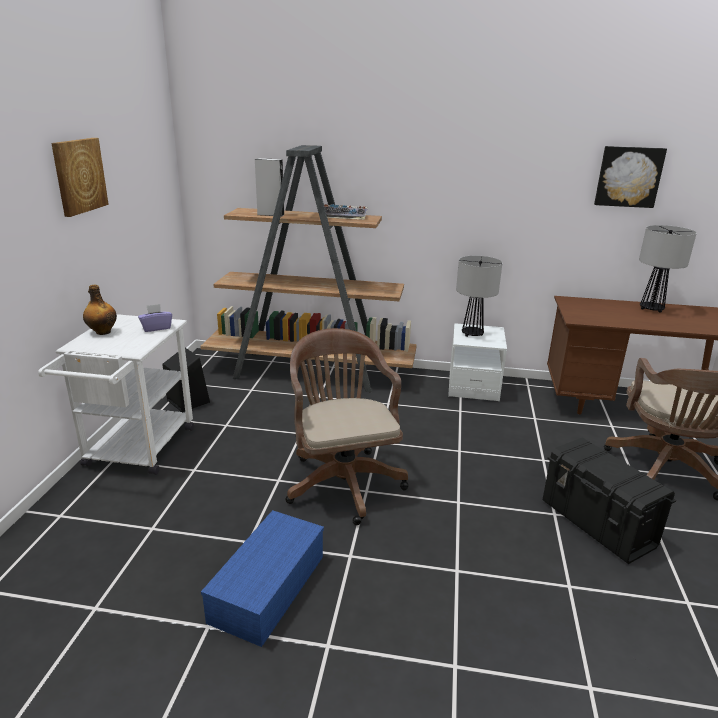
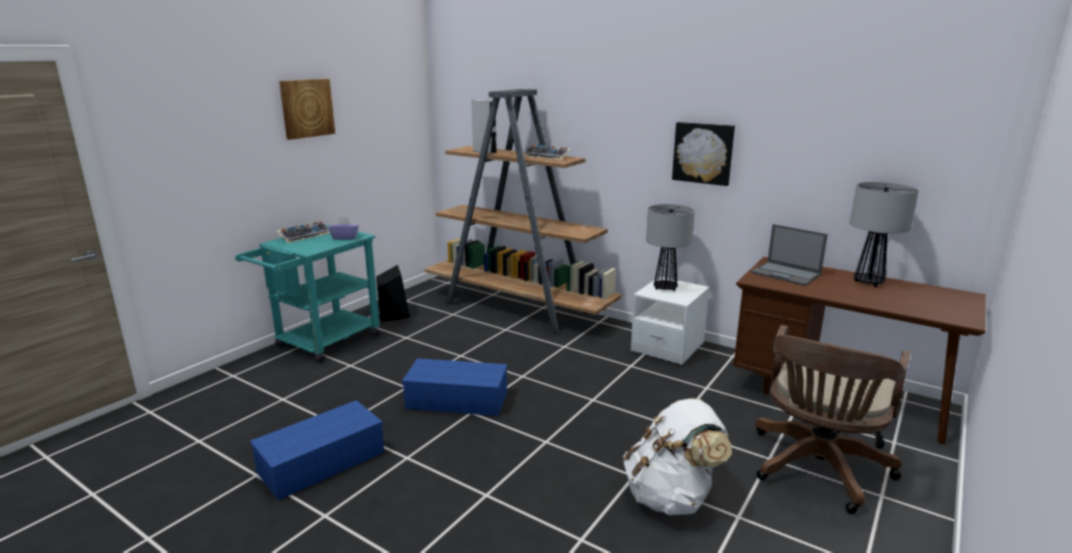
camera: 25 degrees right, 5 degrees down
(102, 332) = (304, 236): bottle -> keyboard
(136, 452) = (321, 344): white cart -> turquoise cart
(342, 480) = (459, 399): brown office chair -> blue storage box
(590, 310) = (786, 274): none -> laptop
(597, 524) = (671, 497): black storage box -> white backpack
(628, 176) = (846, 124): picture -> picture (703, 153)

